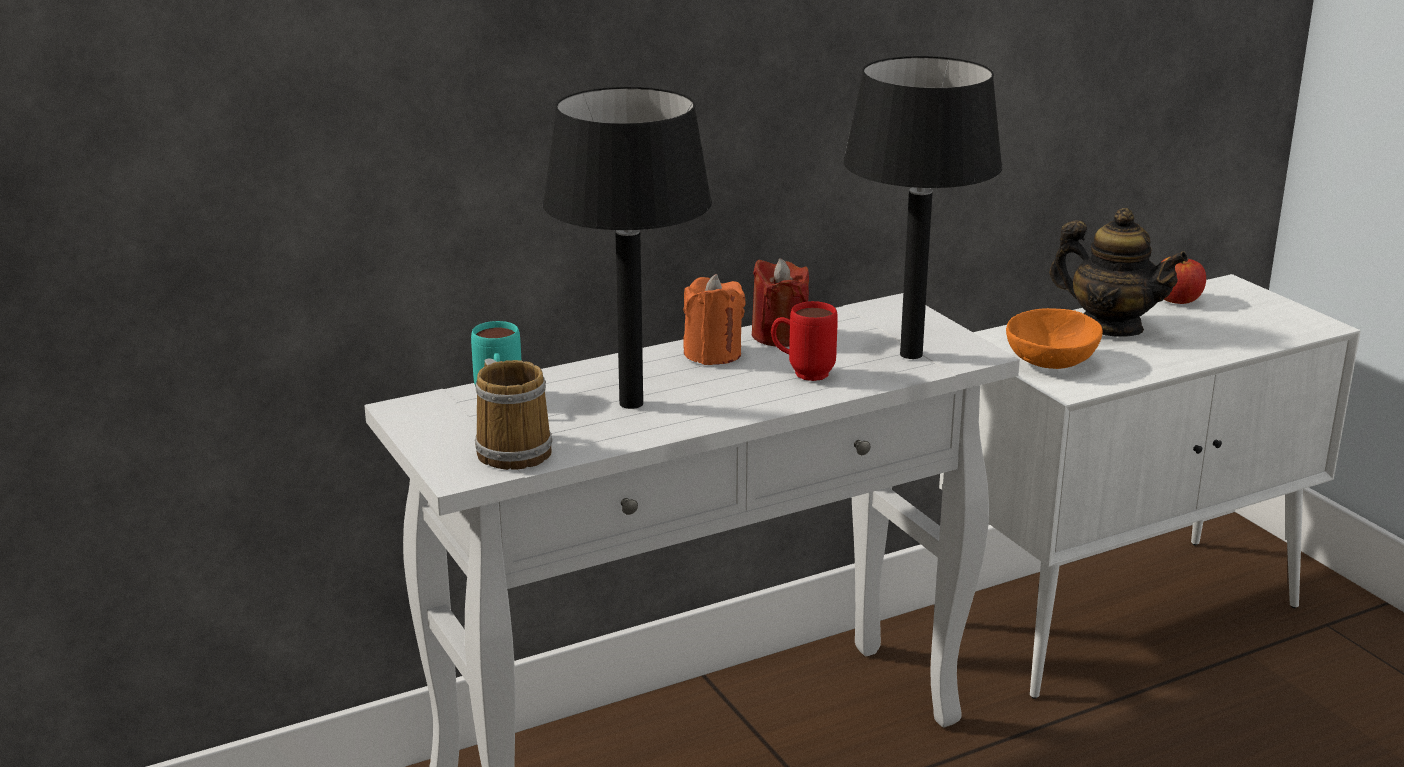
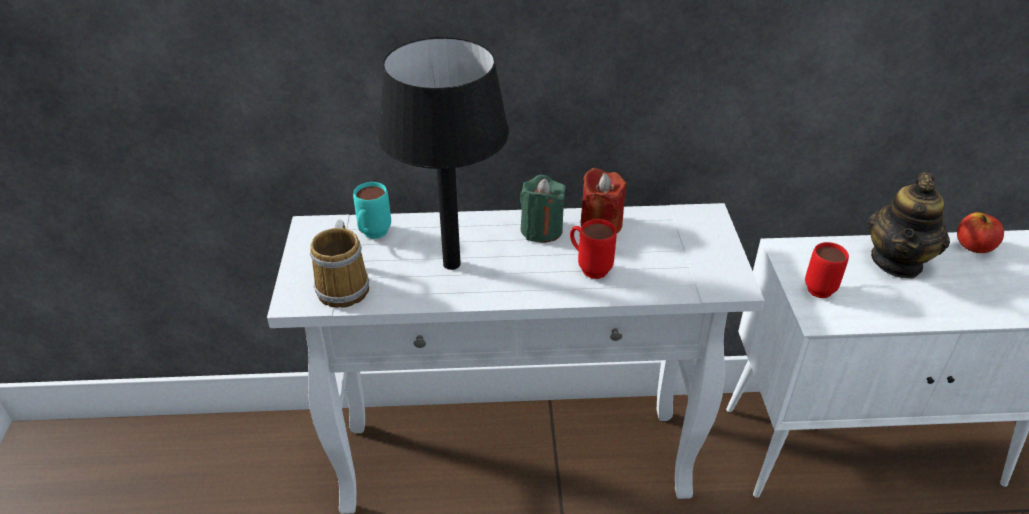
camera: 25 degrees right, 15 degrees up
(712, 354) = (541, 230): orange candle -> green candle
(910, 354) = (681, 271): black table lamp -> none
(1051, 363) = (822, 287): orange bowl -> red mug
(1111, 327) = (897, 262): teapot -> teapot turned 60 degrees clockwise

